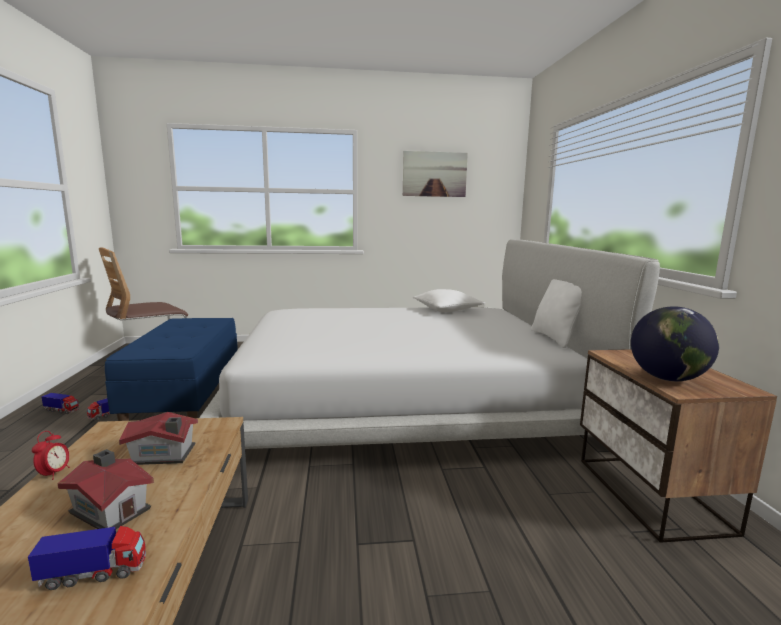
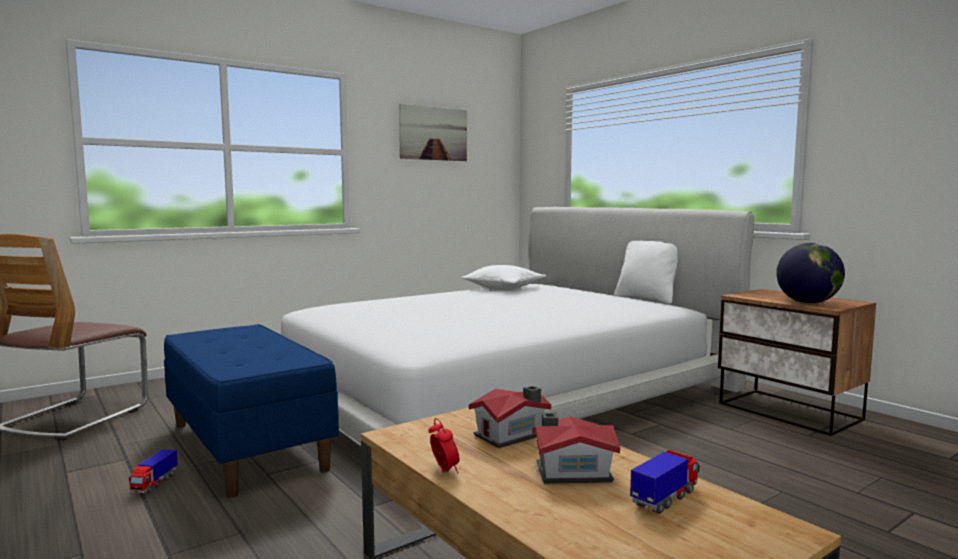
camera: 30 degrees left, 5 degrees down
(62, 410) = (57, 498): toy truck -> none

